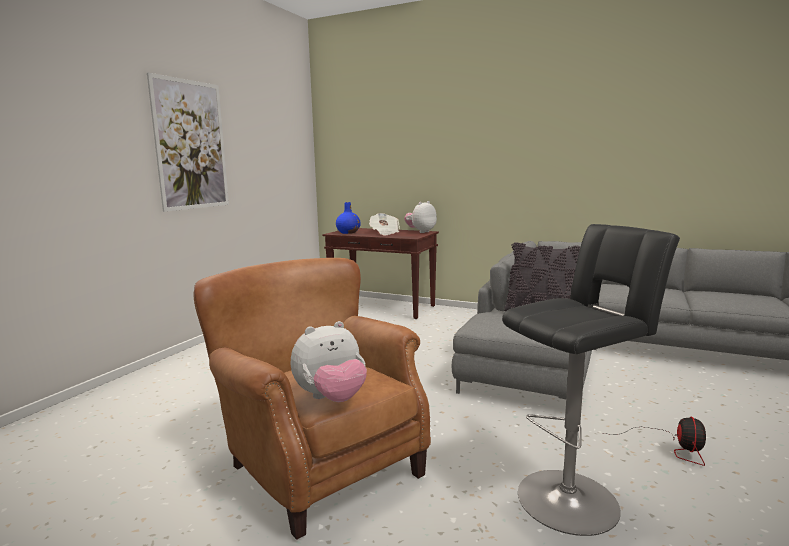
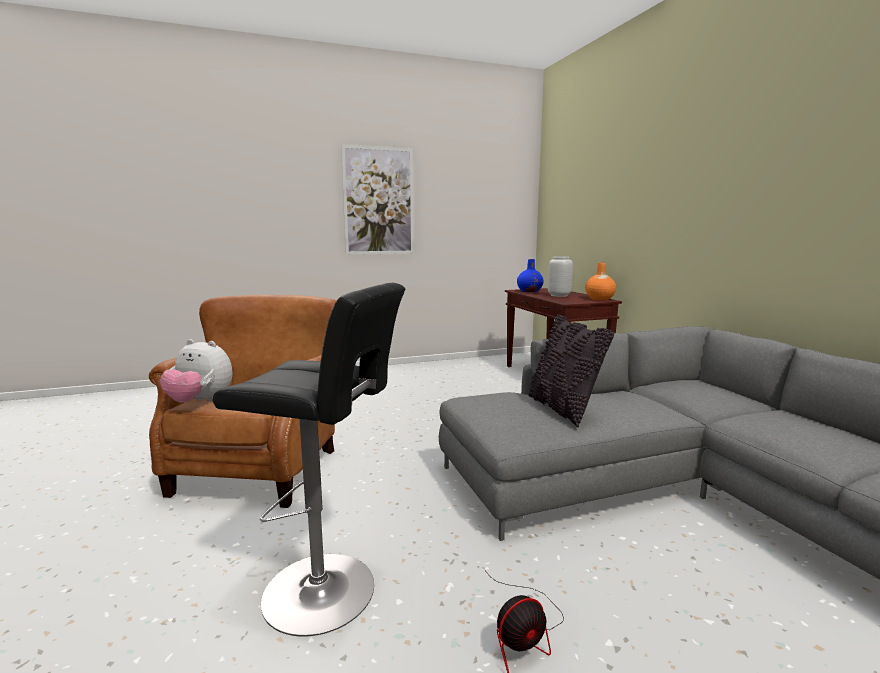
camera: 45 degrees right, 0 degrees up
(384, 233) = (559, 295): newspaper -> grey vase
(421, 232) = (599, 299): plush toy -> orange vase

